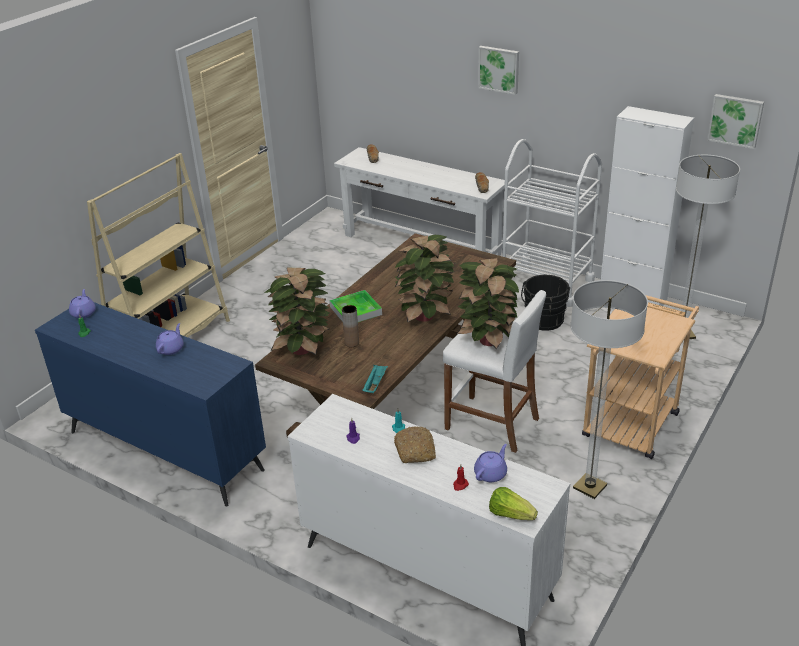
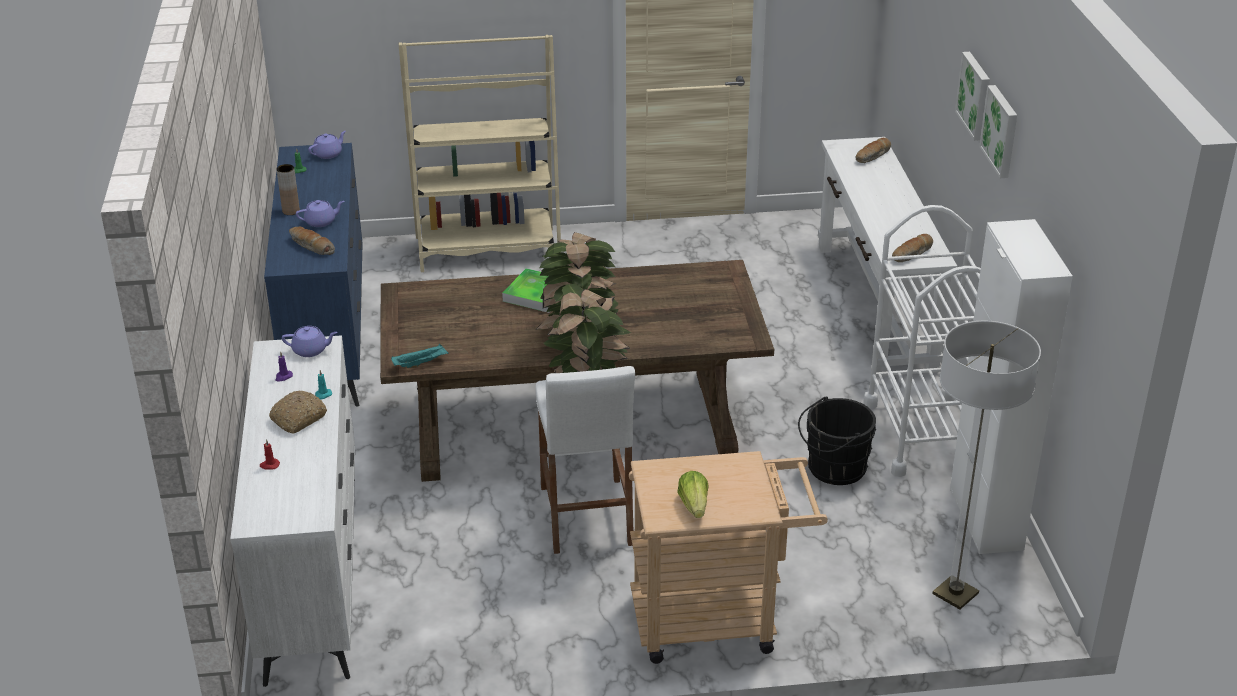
camera: 50 degrees right, 0 degrees up
(197, 365) = (311, 246): none -> bread
(302, 350) = (432, 297): potted plant -> none
(352, 343) = (476, 318): brown vase -> brown vase (291, 211)
(491, 473) = (304, 476): purple teapot -> purple teapot (311, 350)
(510, 514) = (252, 511): lettuce -> lettuce (694, 505)
(589, 487) = (552, 633): floor lamp -> none
(735, 120) = (1106, 307): picture -> picture (1001, 131)

